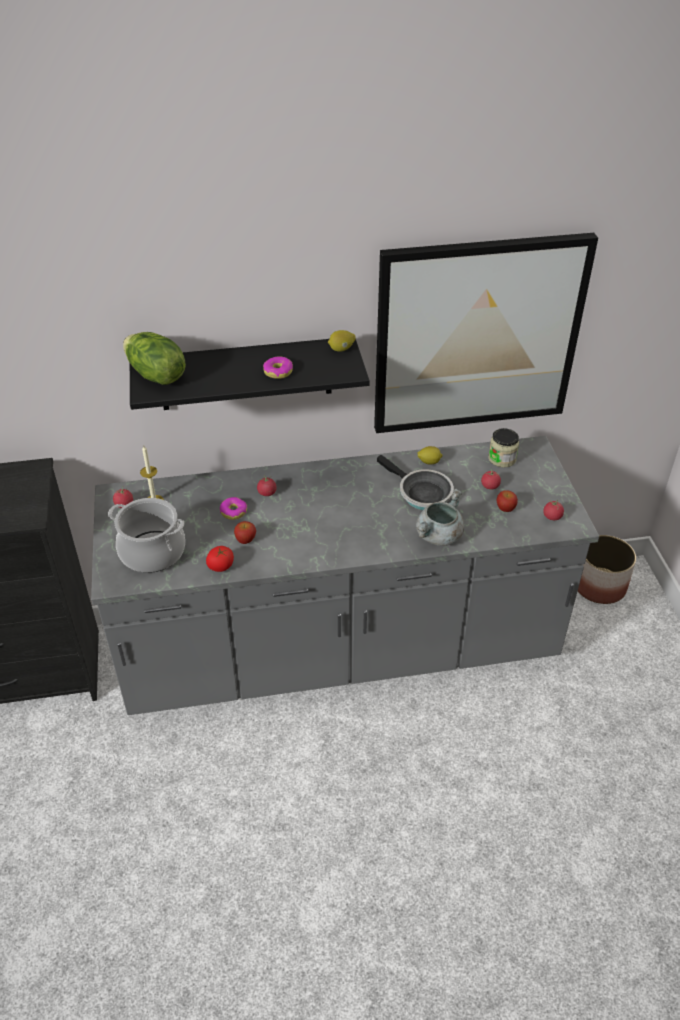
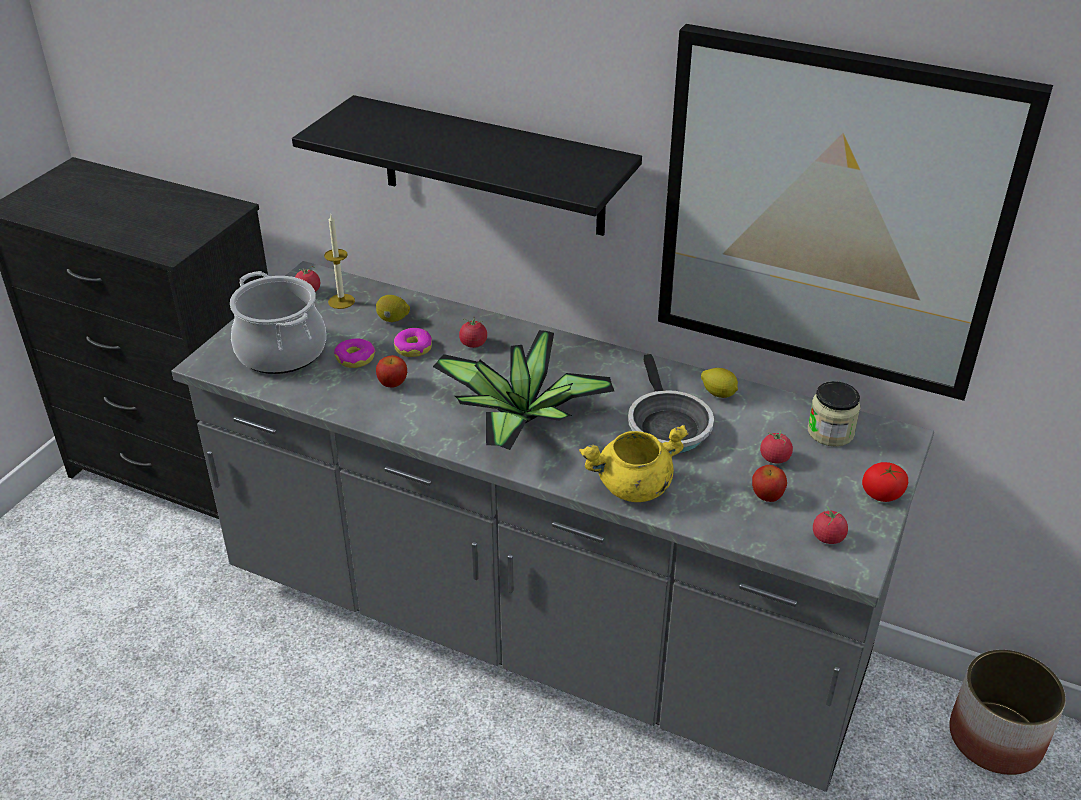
camera: 35 degrees right, 5 degrees down
(155, 375) = (354, 120): lettuce -> none
(221, 566) = (334, 399): tomato -> tomato (882, 495)
(278, 372) = (494, 161): donut -> donut (355, 358)
(341, 349) = (604, 163): lemon -> lemon (393, 319)
(342, 526) = (521, 419): none -> potted plant
(439, 537) = (633, 487): grey cooking pot -> yellow cooking pot

